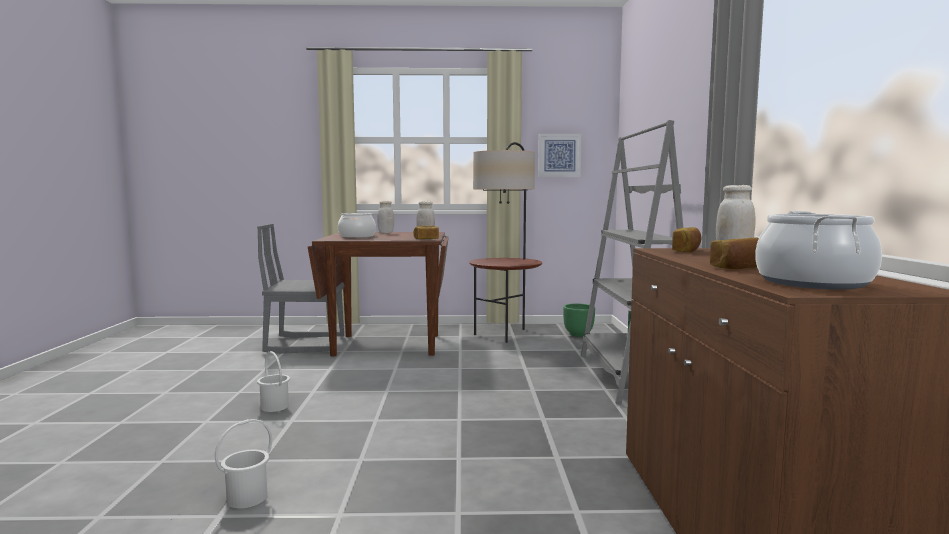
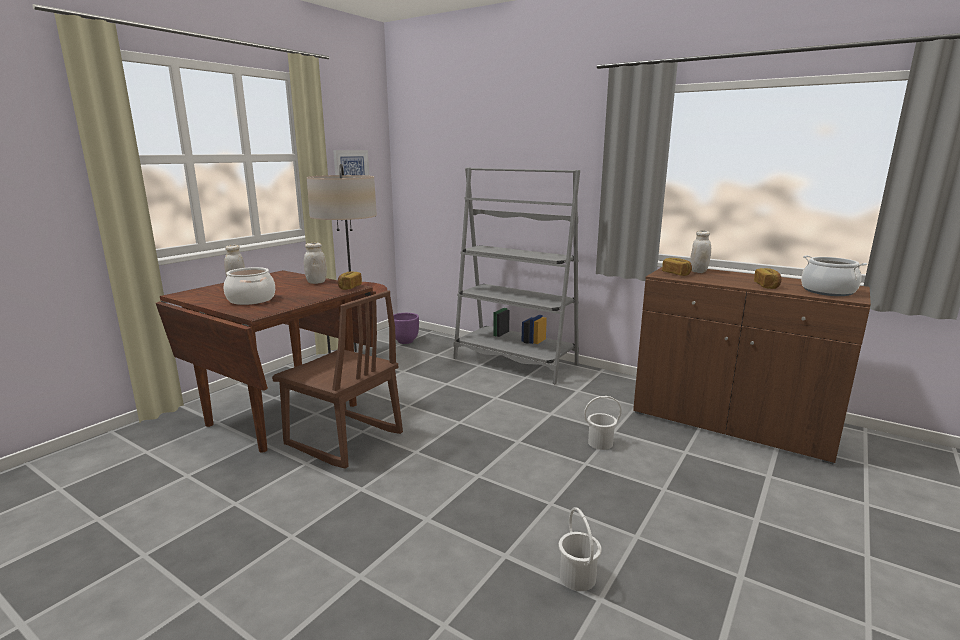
camera: 55 degrees left, 10 degrees up
(274, 407) = (375, 521): white bucket -> white bucket (600, 443)
(306, 344) = (186, 456): grey chair -> none
(374, 368) = (343, 440): none -> brown chair
(578, 334) = (405, 341): green planter -> purple planter

